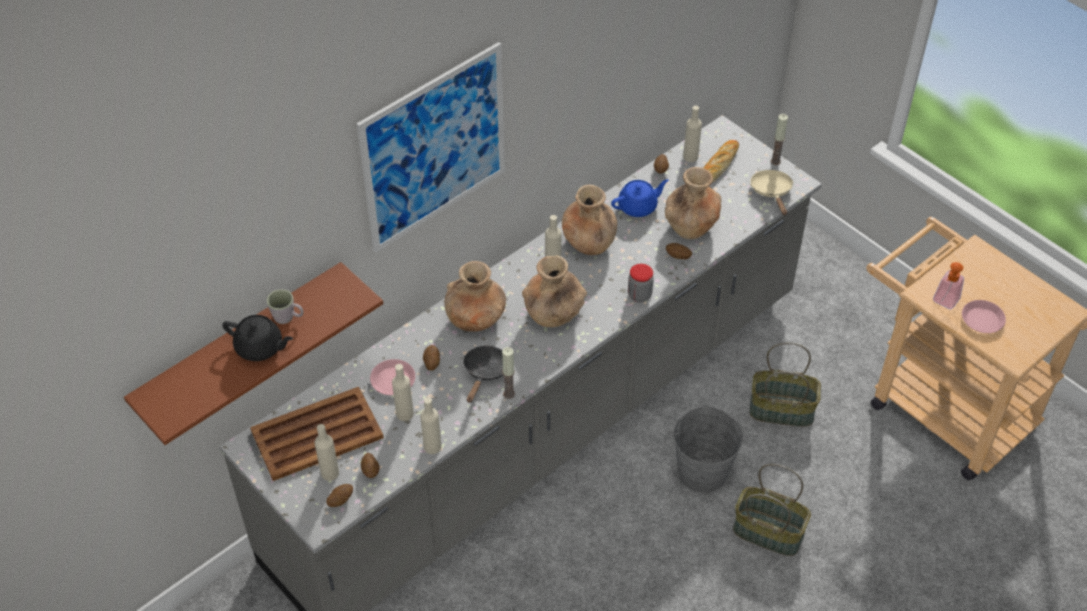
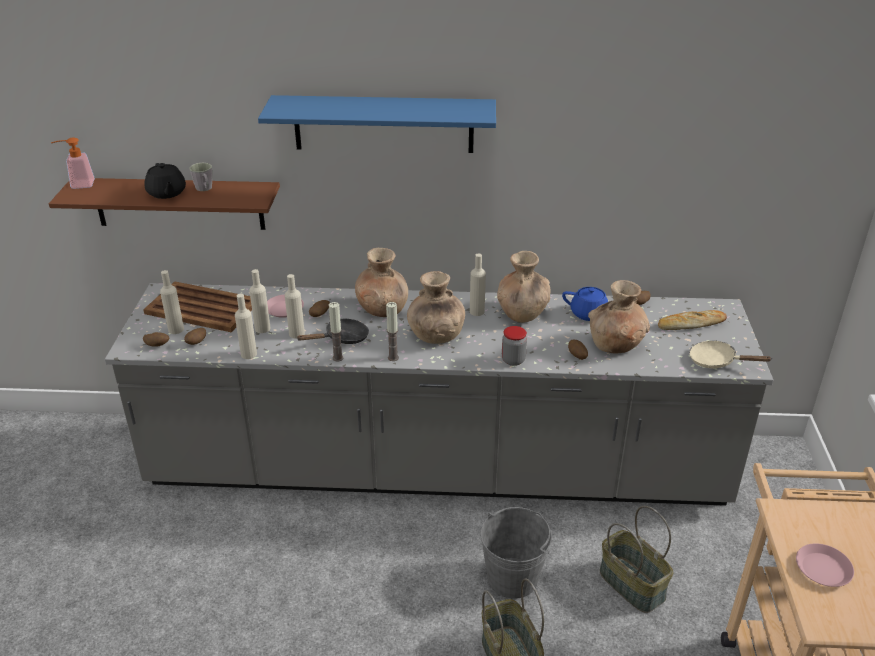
camera: 45 degrees right, 15 degrees down
(434, 148) = (383, 124): picture -> blue shelf
(690, 157) = (675, 308): beige bottle -> beige bottle (296, 333)
(772, 192) = (717, 361): beige frying pan -> beige frying pan turned 105 degrees counterclockwise
(775, 161) = (748, 345): candle -> candle (393, 357)
(943, 302) = (795, 530): soap dispenser -> soap dispenser (78, 185)

